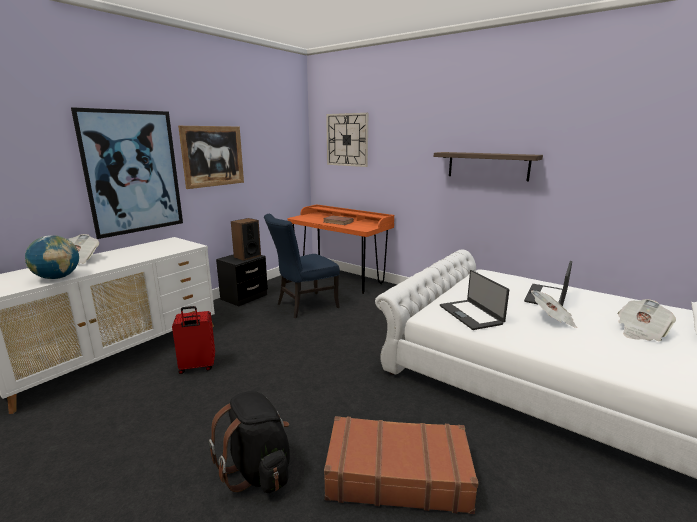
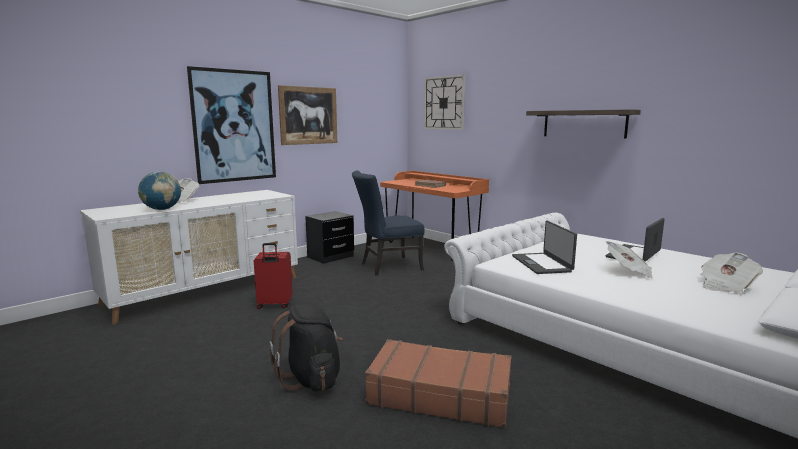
camera: 10 degrees right, 5 degrees down
(247, 256) = (335, 215): speaker -> none

